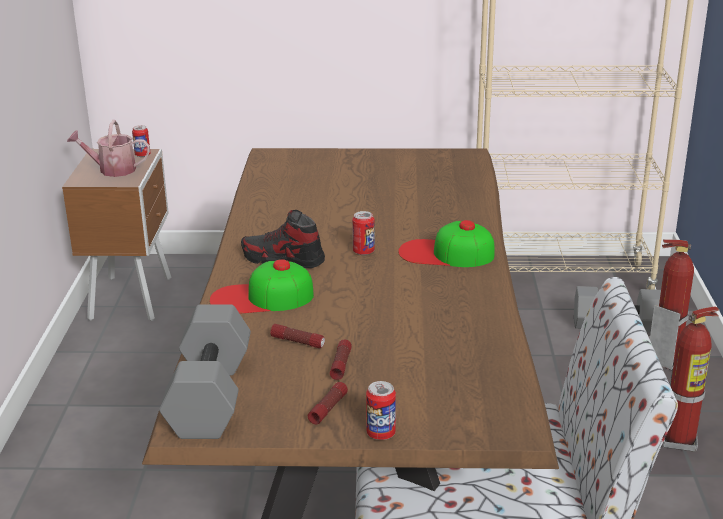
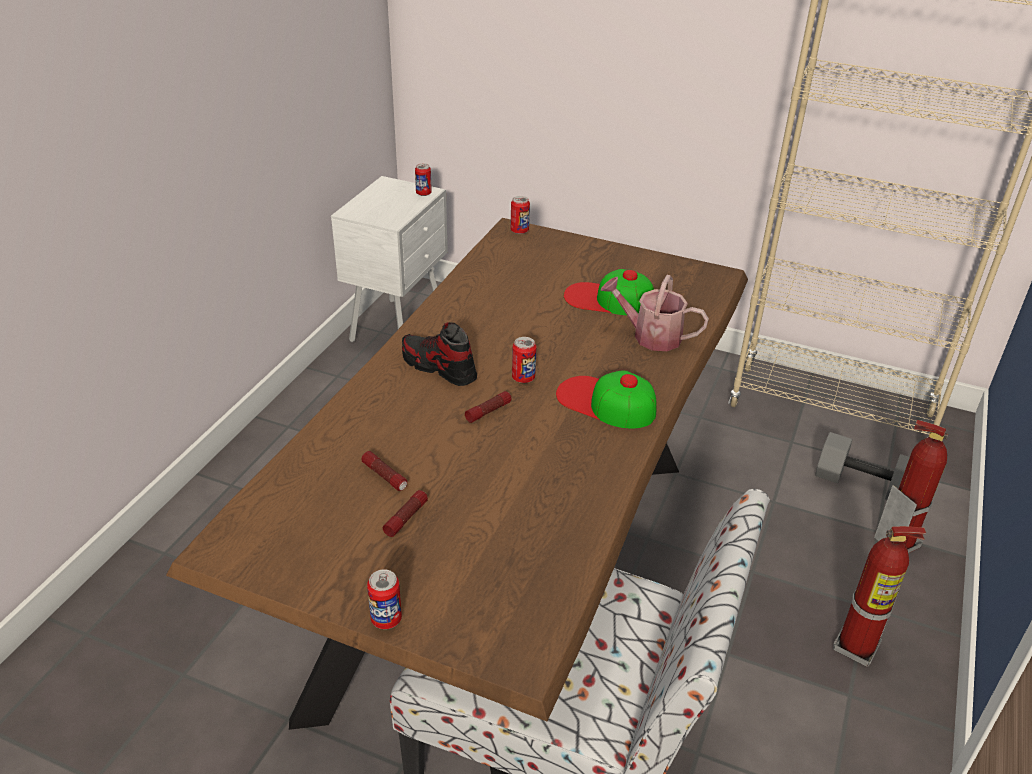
camera: 20 degrees right, 10 degrees up
(112, 170) = (386, 205): watering can -> watering can (650, 336)
(133, 298) = (400, 326): brown nightstand -> white nightstand
(212, 396) = (264, 520): grey dumbbell -> none
(261, 298) = (387, 410): cap -> cap (608, 299)
(276, 154) = (519, 231): none -> can
(328, 408) = (358, 570): flashlight -> flashlight (488, 411)

